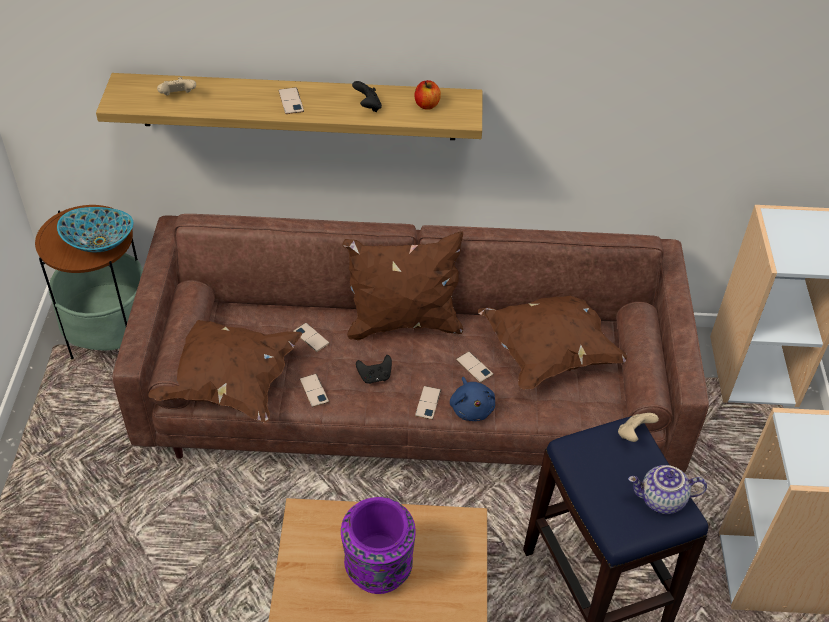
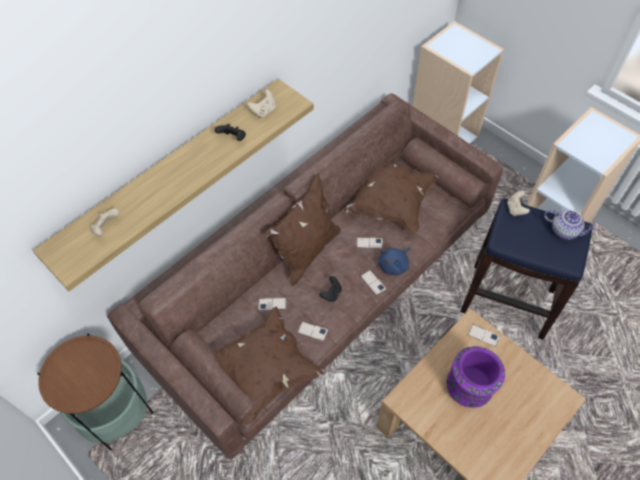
camera: 45 degrees left, 10 degrees up
(99, 242) = (97, 367): bowl -> none
(291, 101) = (183, 172): phone -> phone (483, 335)
(427, 105) = (264, 111): apple -> beige game controller
(471, 408) = (394, 265): blue plush toy -> blue plush toy turned 105 degrees clockwise
(661, 500) = (564, 230): teapot -> teapot turned 105 degrees counterclockwise

